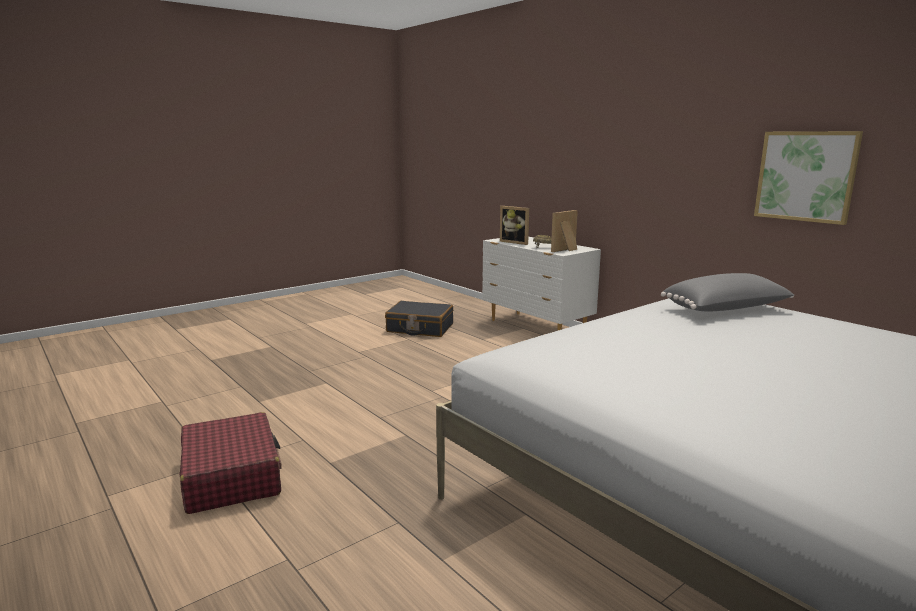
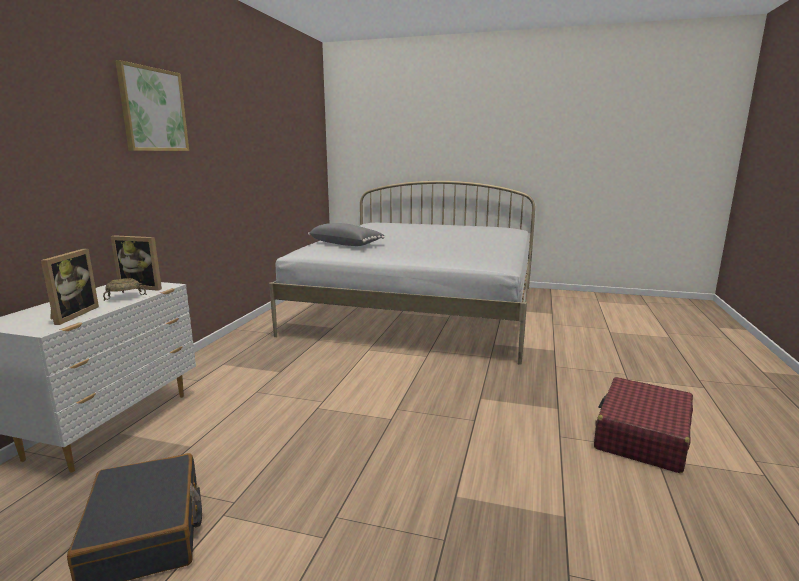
camera: 125 degrees left, 0 degrees up
(806, 176) = (244, 167): picture -> picture (153, 110)

